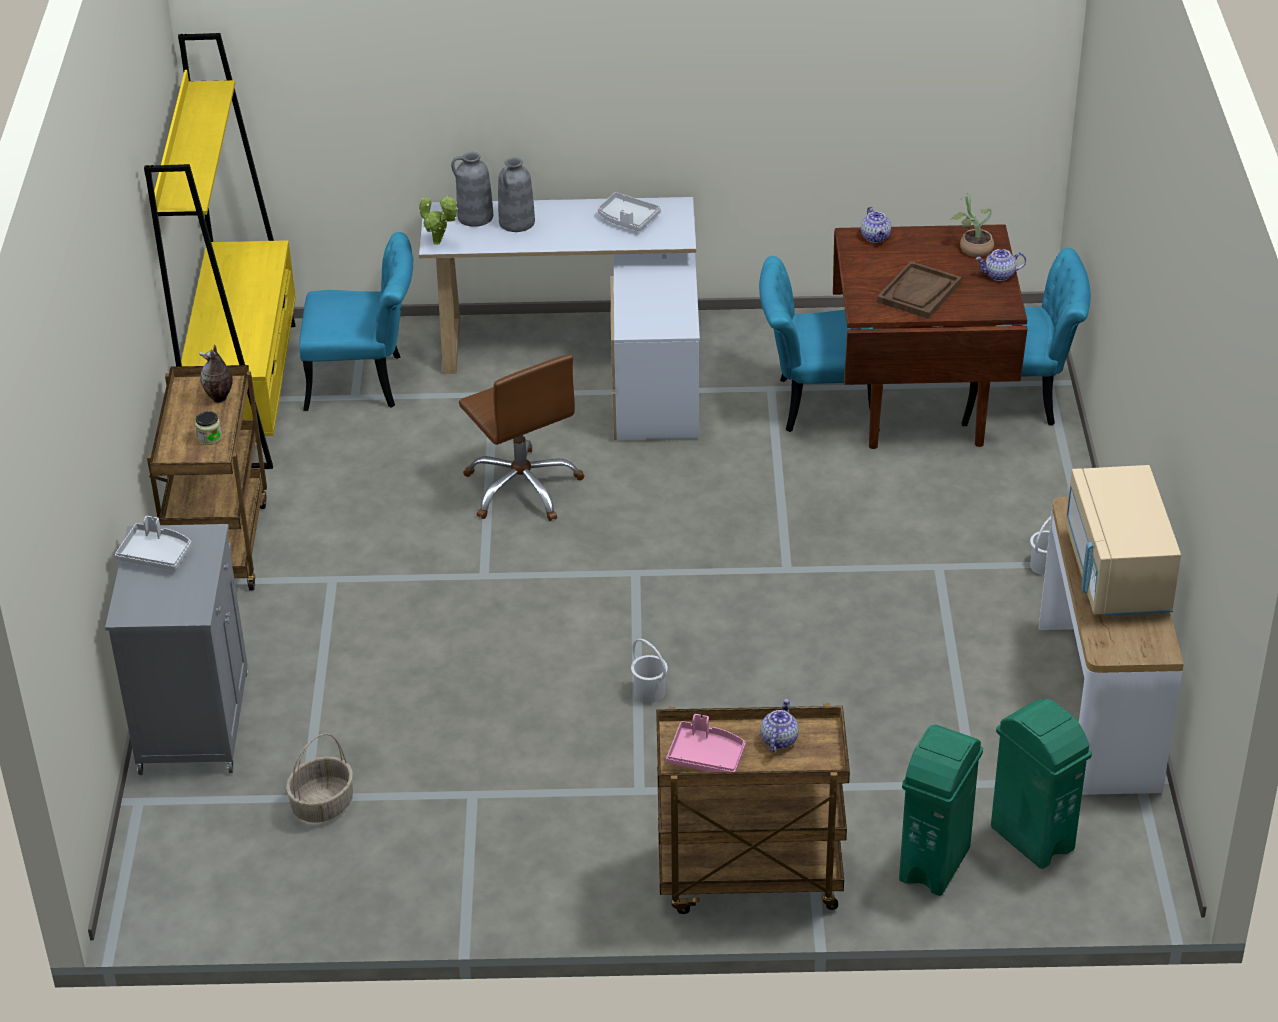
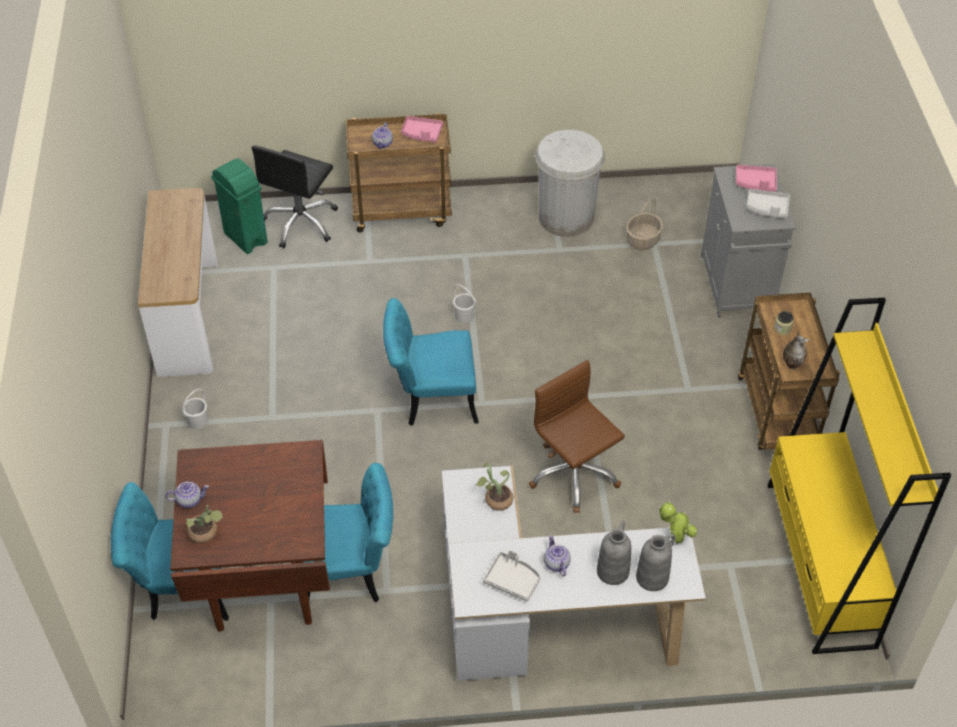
camera: 175 degrees right, 10 degrees up
(154, 594) = (755, 183): none -> pink tray
(366, 382) = (726, 583): turquoise chair -> turquoise chair (431, 399)
(448, 853) = (566, 217): none -> white trash can
(636, 310) = (495, 499): none -> potted plant
(876, 237) = (289, 545): teapot -> teapot (556, 563)
(919, 292) = (260, 476): brown tray -> none
(935, 864) = (301, 223): green trash can -> black office chair
(1116, 573) = (170, 245): beige microwave -> none

